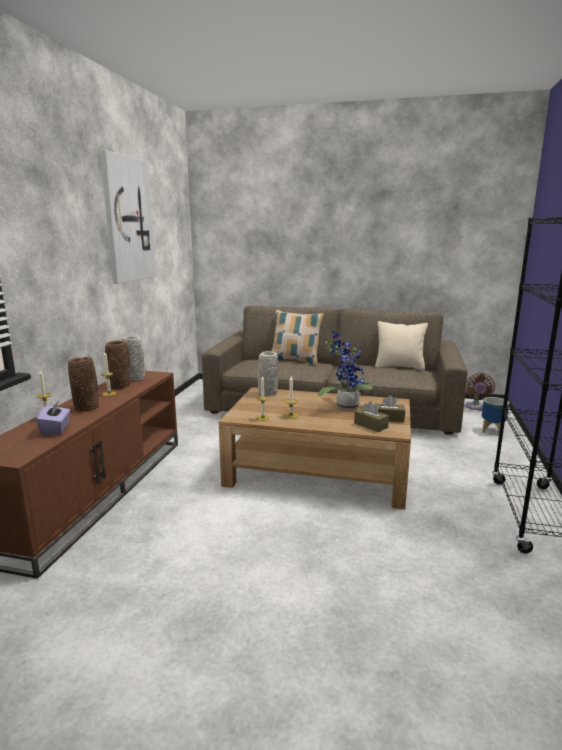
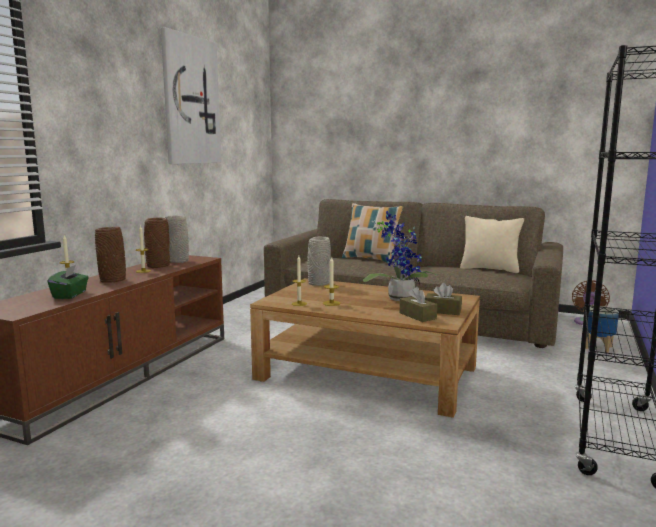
camera: 10 degrees right, 5 degrees down
(56, 429) = (70, 295): purple tissue box -> green tissue box

